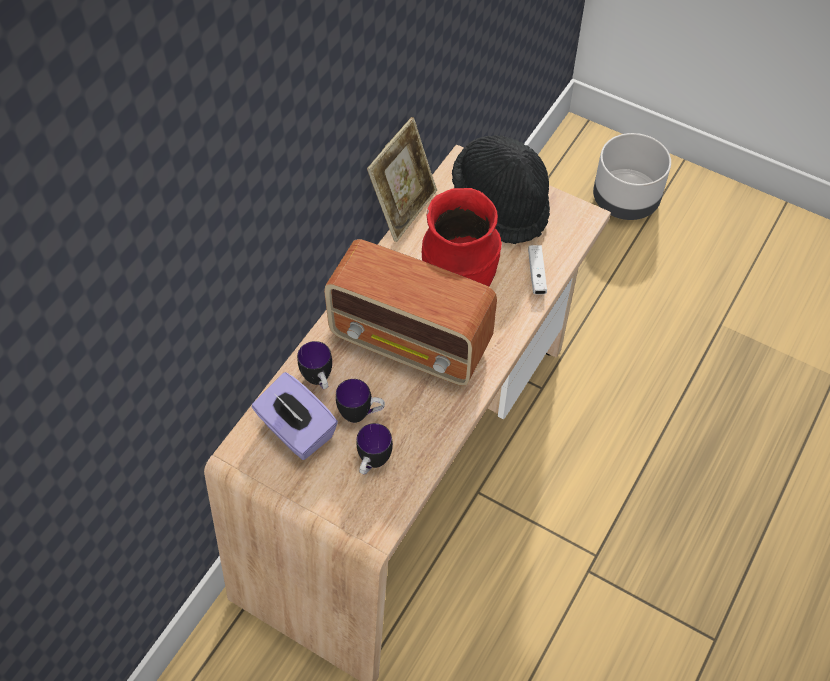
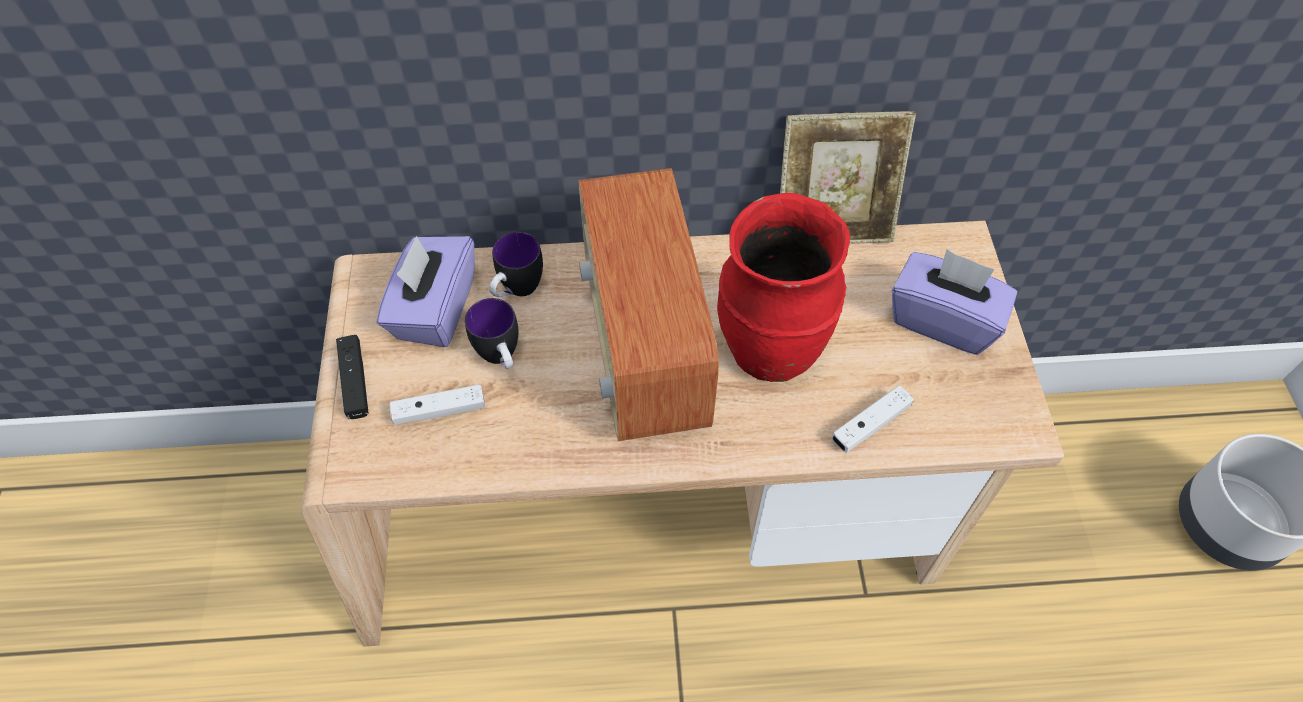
camera: 55 degrees right, 0 degrees up
(315, 498) = (355, 382): none -> black game controller
(372, 464) = (439, 411): mug -> white game controller
(501, 203) = (943, 320): black hat -> purple tissue box

